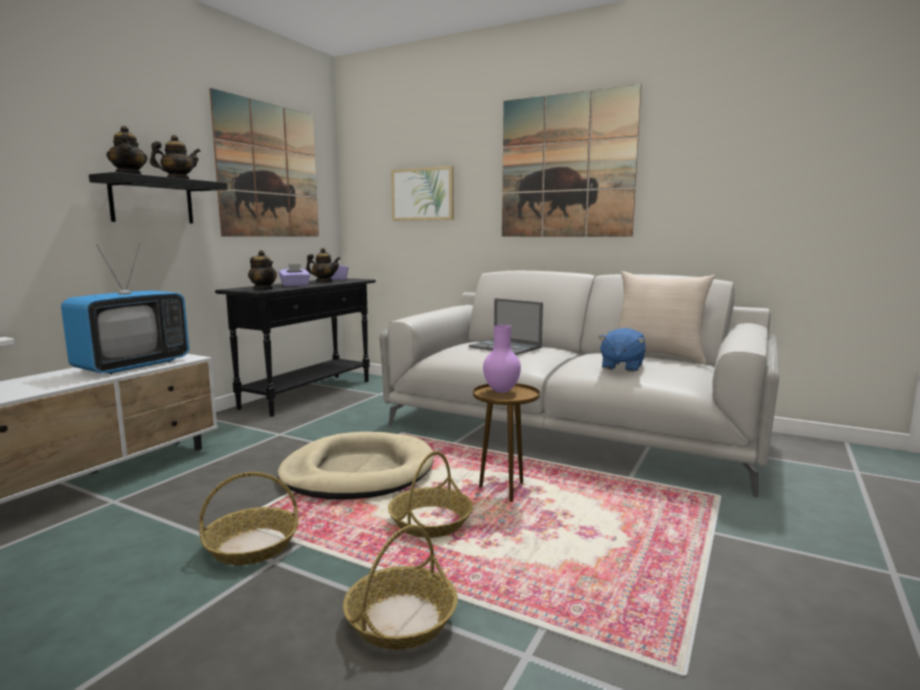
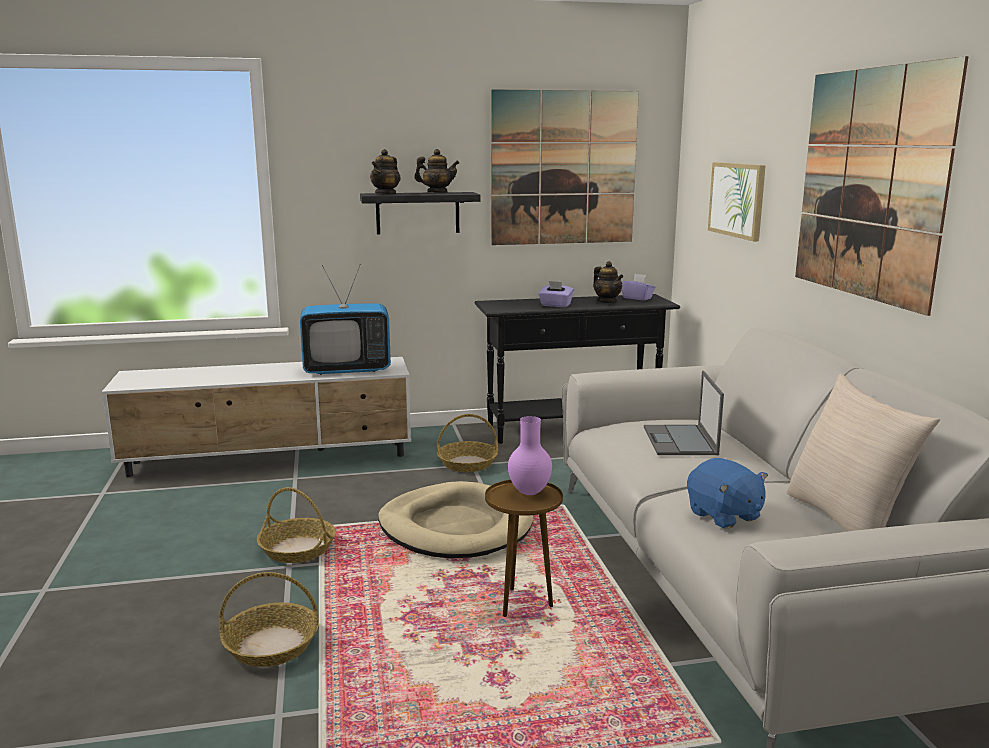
camera: 50 degrees right, 5 degrees up
(263, 289) = (507, 308): teapot -> none
(430, 522) = (416, 596): basket -> basket (467, 463)
(621, 367) = (724, 516): blue plush toy -> blue plush toy turned 105 degrees counterclockwise

